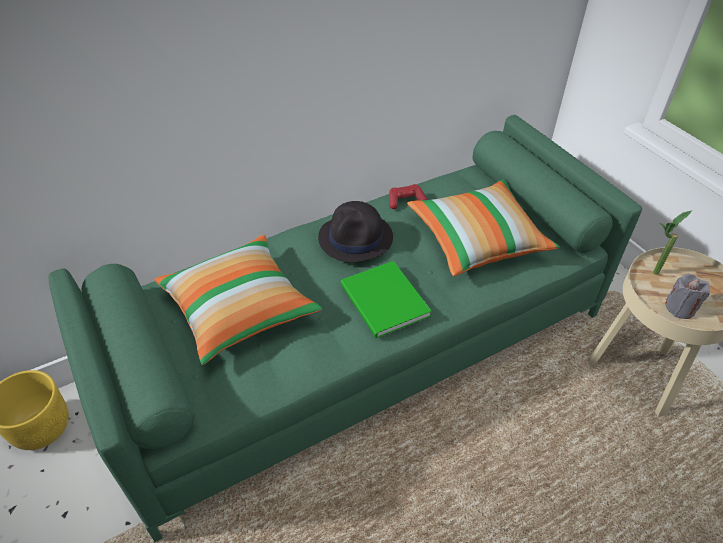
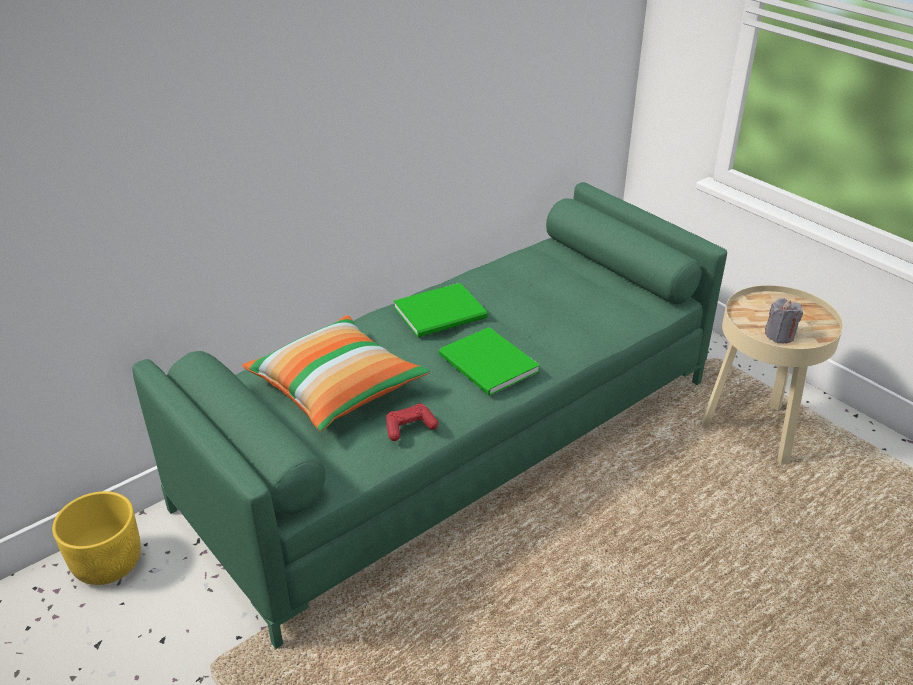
camera: 10 degrees left, 10 degrees down
(356, 238) = (443, 313): black hat -> green book
(405, 201) = (485, 275): red game controller -> red game controller (410, 427)
(477, 239) = (569, 302): pillow -> none
(651, 274) = (747, 311): potted plant -> none

